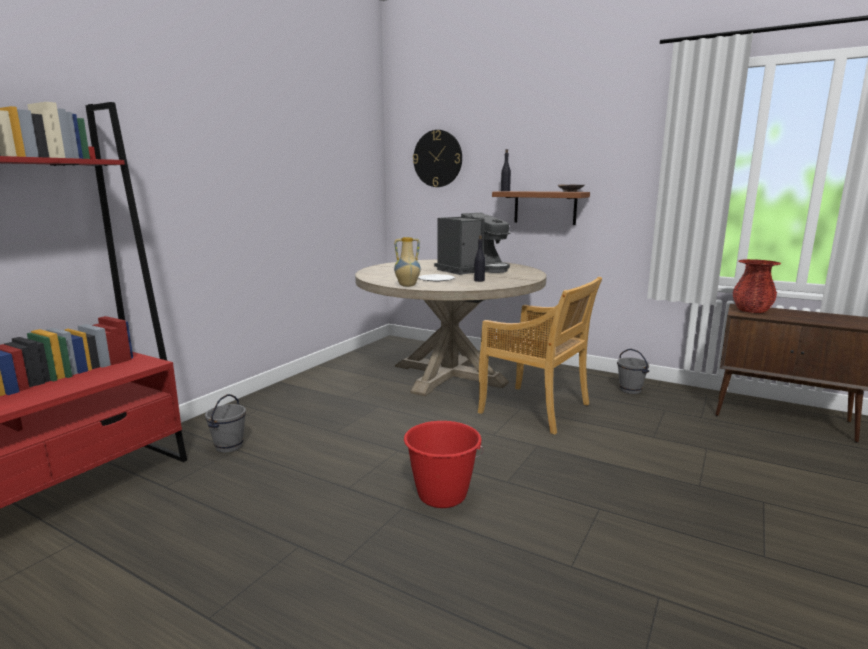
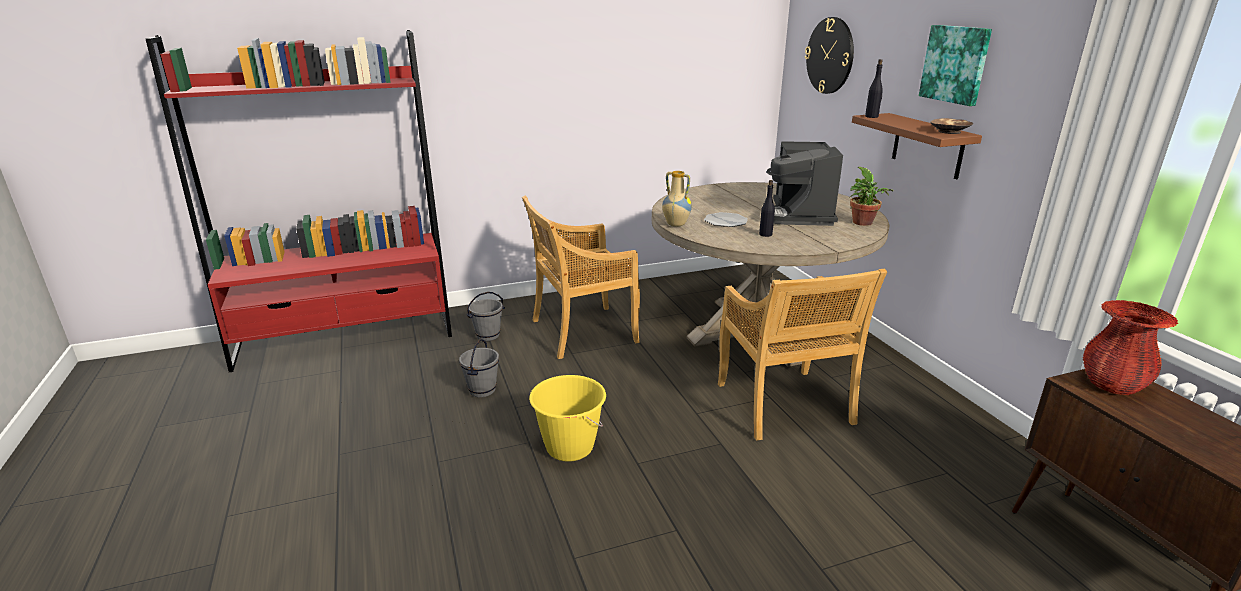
camera: 40 degrees right, 10 degrees up
(320, 415) = (582, 332): none -> beige chair
(442, 495) = (569, 447): red bucket -> yellow bucket
(473, 270) = (799, 215): coffee machine -> coffee machine turned 90 degrees clockwise
(518, 268) = (864, 223): none -> potted plant
(558, 149) = (956, 64): none -> picture
(630, 390) = (947, 429): grey bucket -> grey bucket (482, 390)

